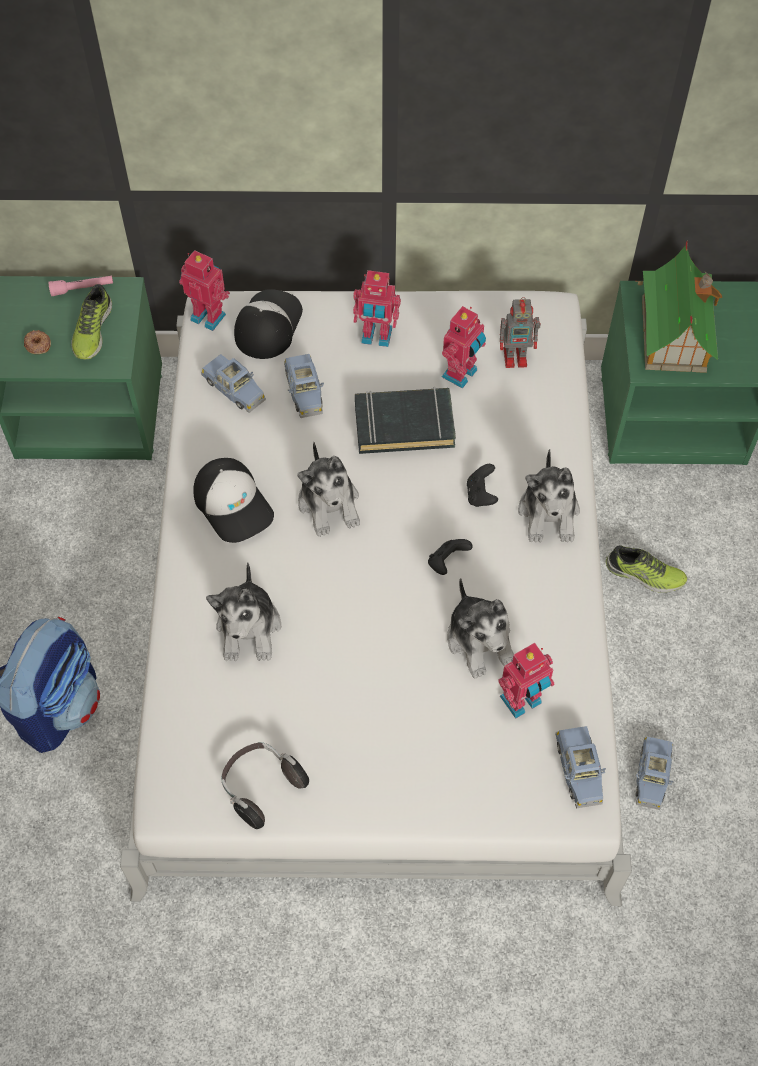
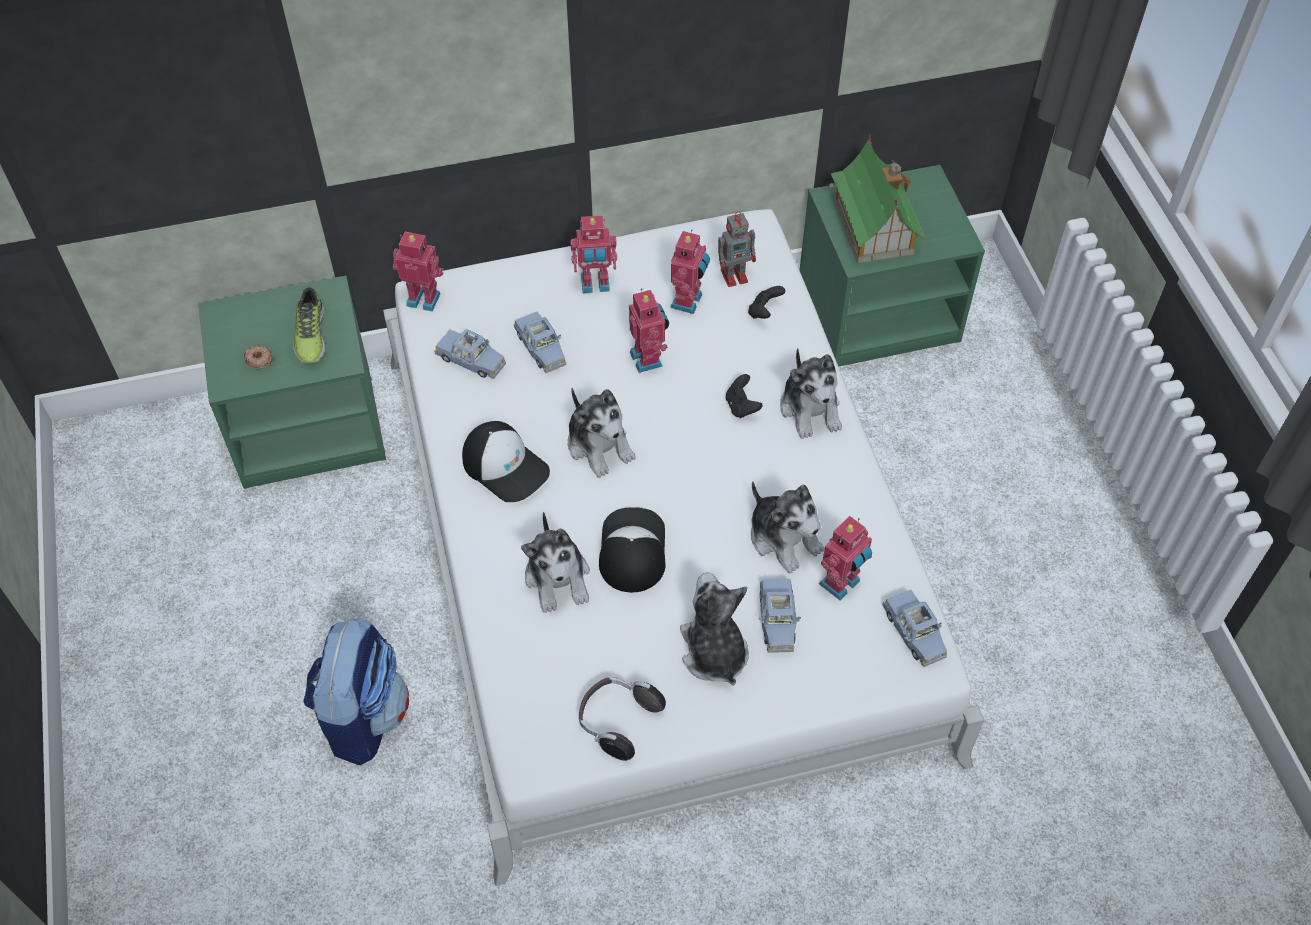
camera: 15 degrees left, 5 degrees down
(82, 289) = (288, 298): pink flashlight -> none
(267, 325) = (485, 295): cap -> cap (631, 550)
(375, 740) = (713, 652): none -> plush toy
(404, 425) = (648, 358): black book -> toy robot
(447, 562) = (730, 474): black game controller -> black game controller (764, 312)
(644, 575) = (898, 461): shoe -> none
(652, 775) = (963, 641): blue toy car -> blue toy car (777, 619)

